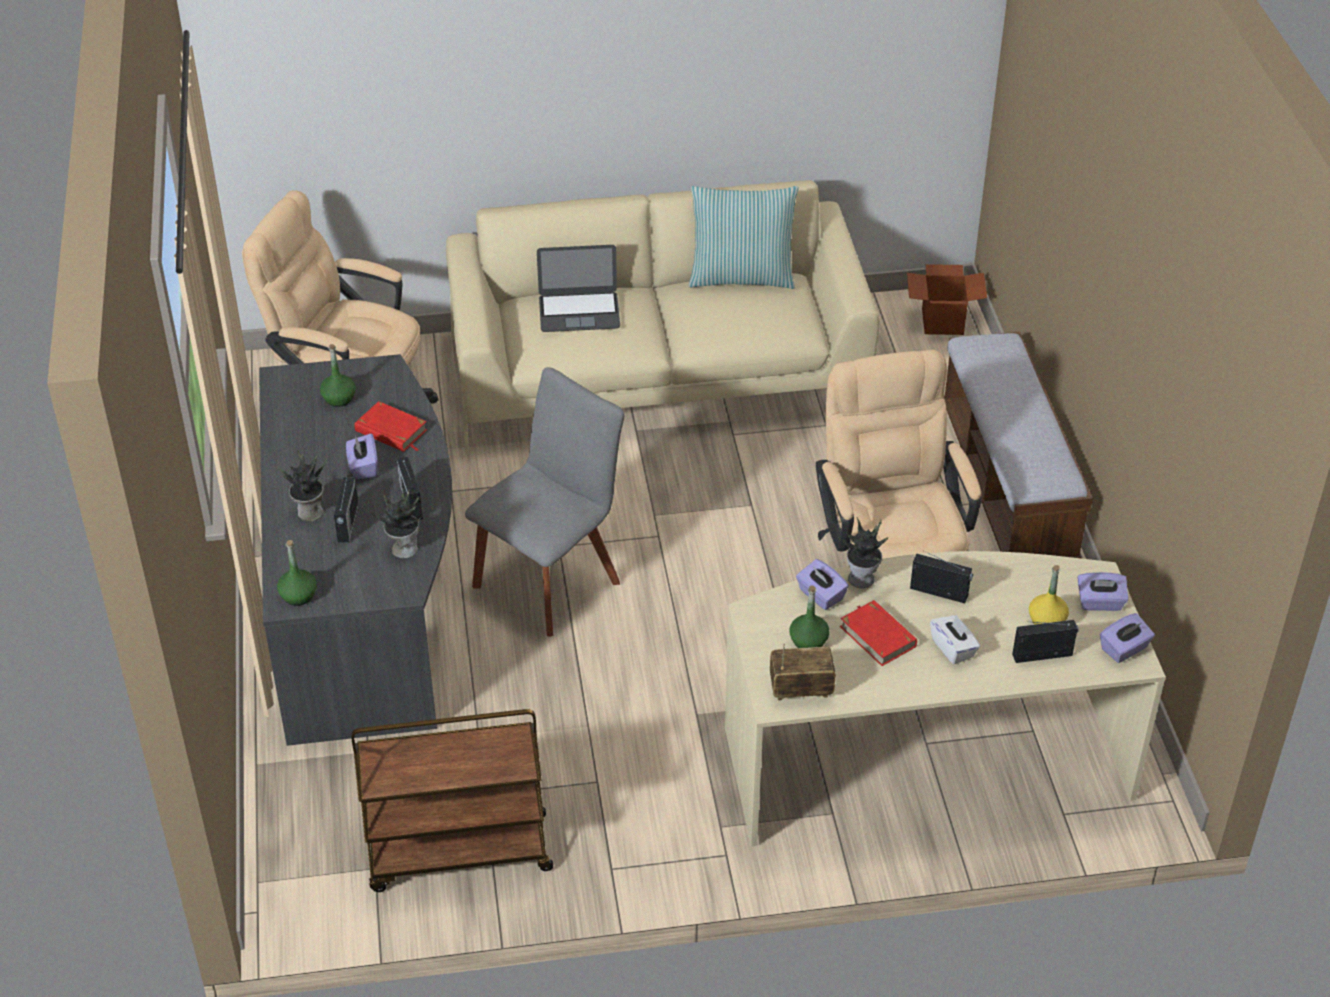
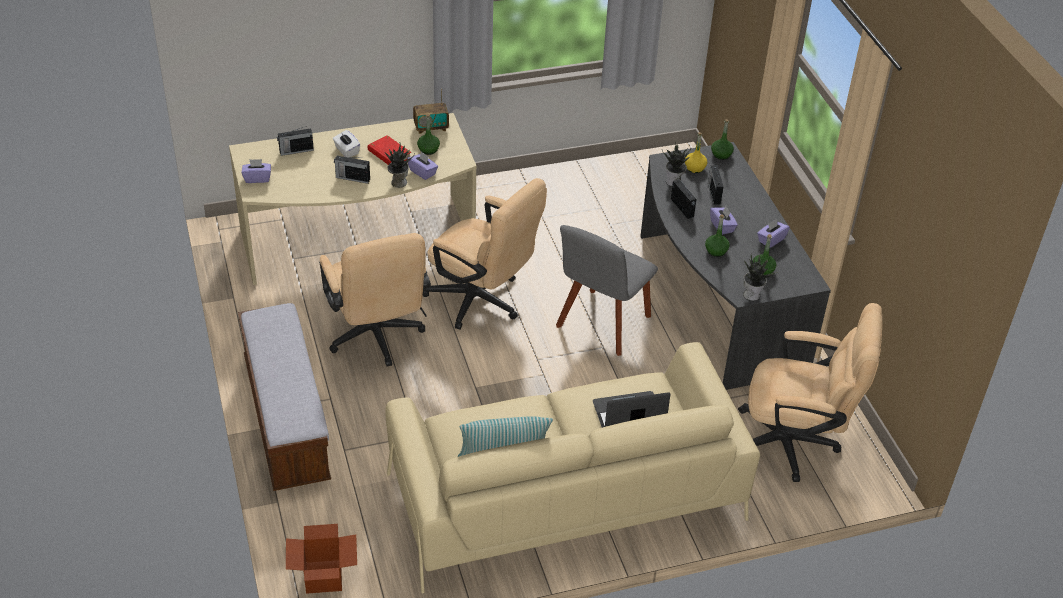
camera: 170 degrees right, 0 degrees up
(309, 512) = (740, 198): potted plant -> potted plant (752, 294)
(391, 431) = (716, 251): red book -> green bottle
(457, 854) = (606, 182): brown cart -> none
(726, 629) = (482, 302): none -> beige office chair
(1046, 620) = (291, 167): yellow bottle -> yellow bottle (695, 168)
(1124, 649) = (248, 156): purple tissue box -> purple tissue box (771, 240)

